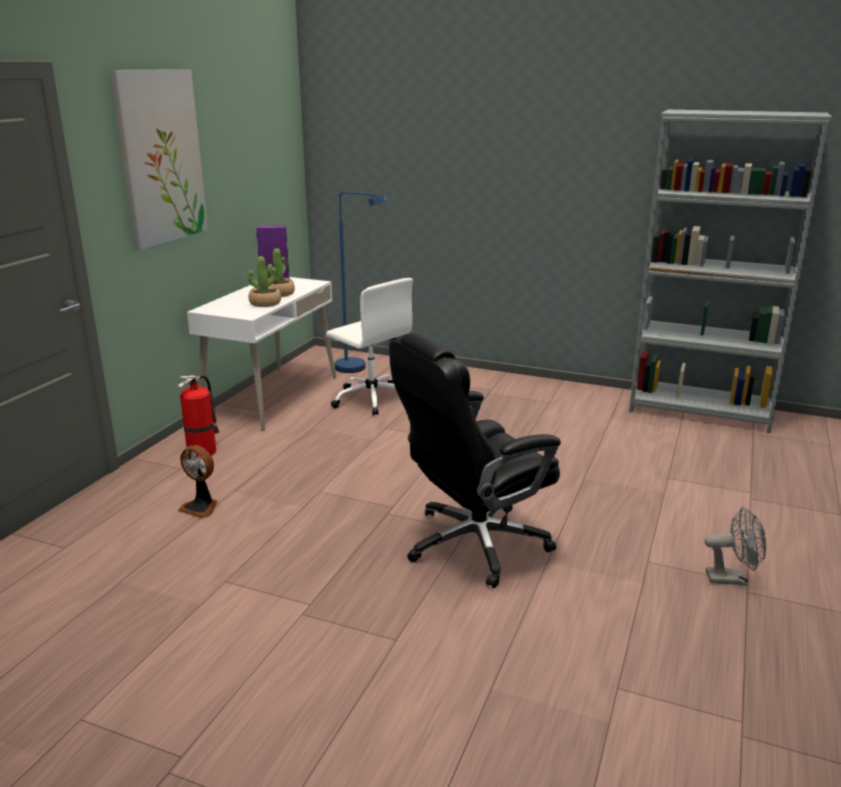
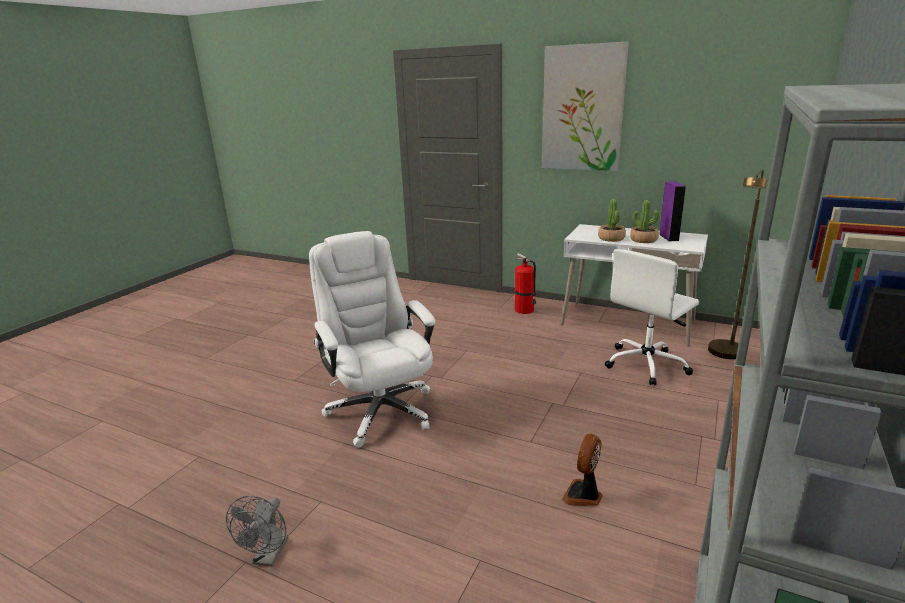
camera: 95 degrees right, 0 degrees up
(201, 507) = (450, 317): fan -> fan (583, 495)
(358, 368) = (725, 355): blue floor lamp -> brown floor lamp
(473, 544) = (380, 410): black office chair -> white office chair

